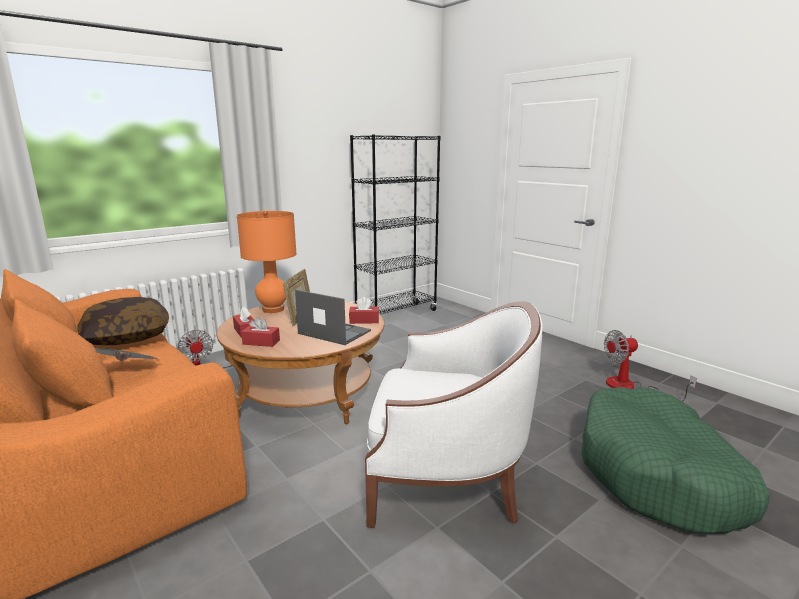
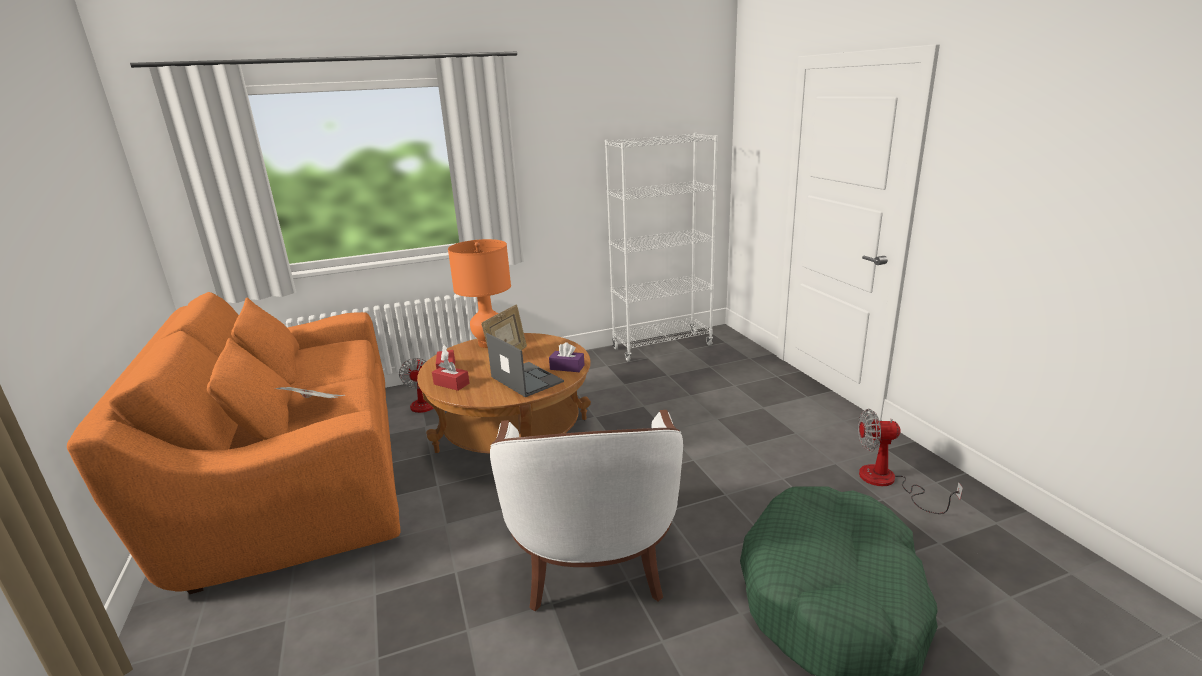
camera: 20 degrees right, 5 degrees up
(127, 336) = (337, 366): pillow -> none
(364, 320) = (567, 367): red tissue box -> purple tissue box
(396, 315) = (662, 347): black bookcase -> white bookcase
(446, 477) = (592, 553): white armchair -> white armchair turned 60 degrees clockwise

